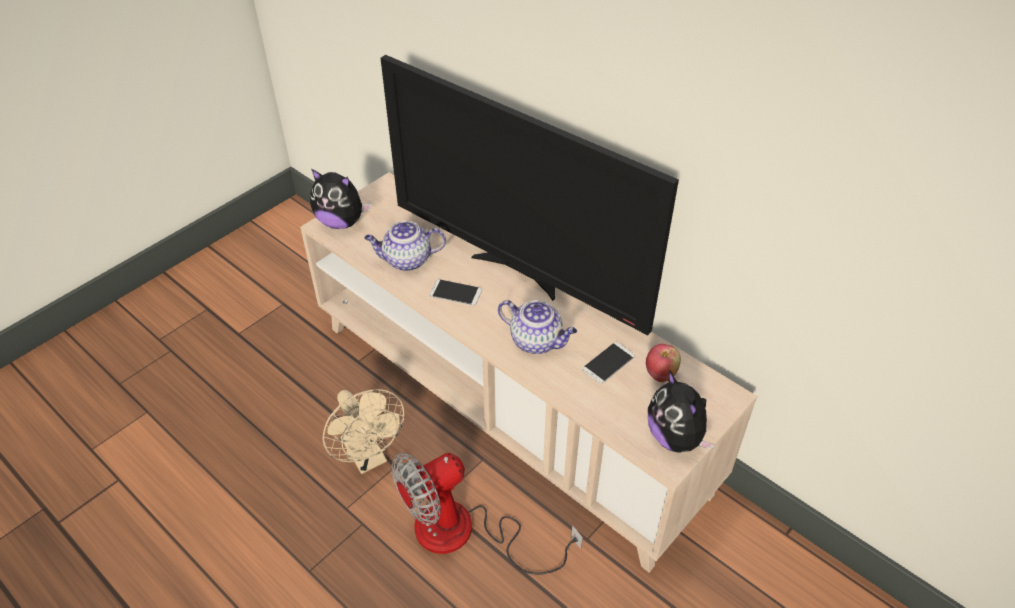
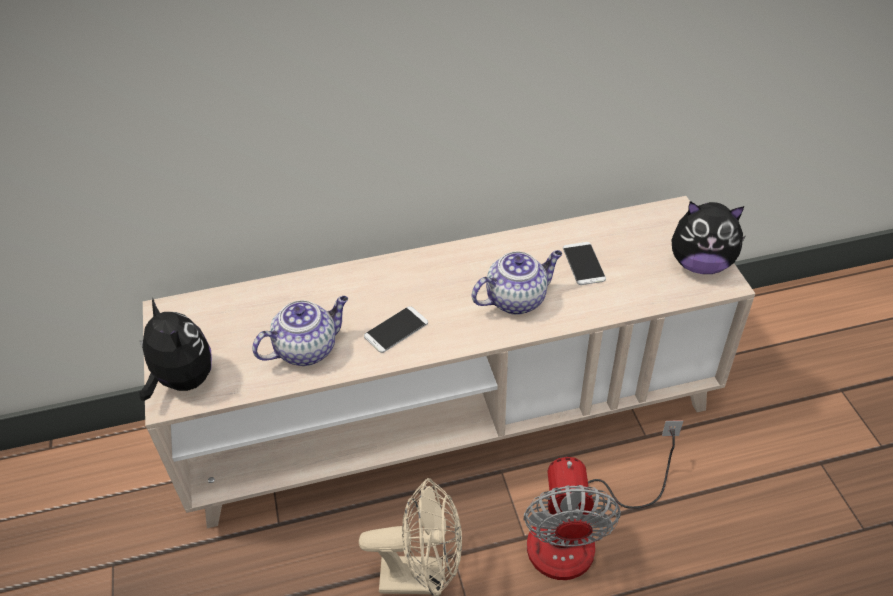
camera: 55 degrees left, 0 degrees up
(341, 222) = (182, 380): plush toy -> plush toy turned 90 degrees counterclockwise
(406, 260) = (307, 348): teapot -> teapot turned 150 degrees counterclockwise
(519, 272) = (411, 268): television -> none
(660, 374) = (621, 238): apple -> none

